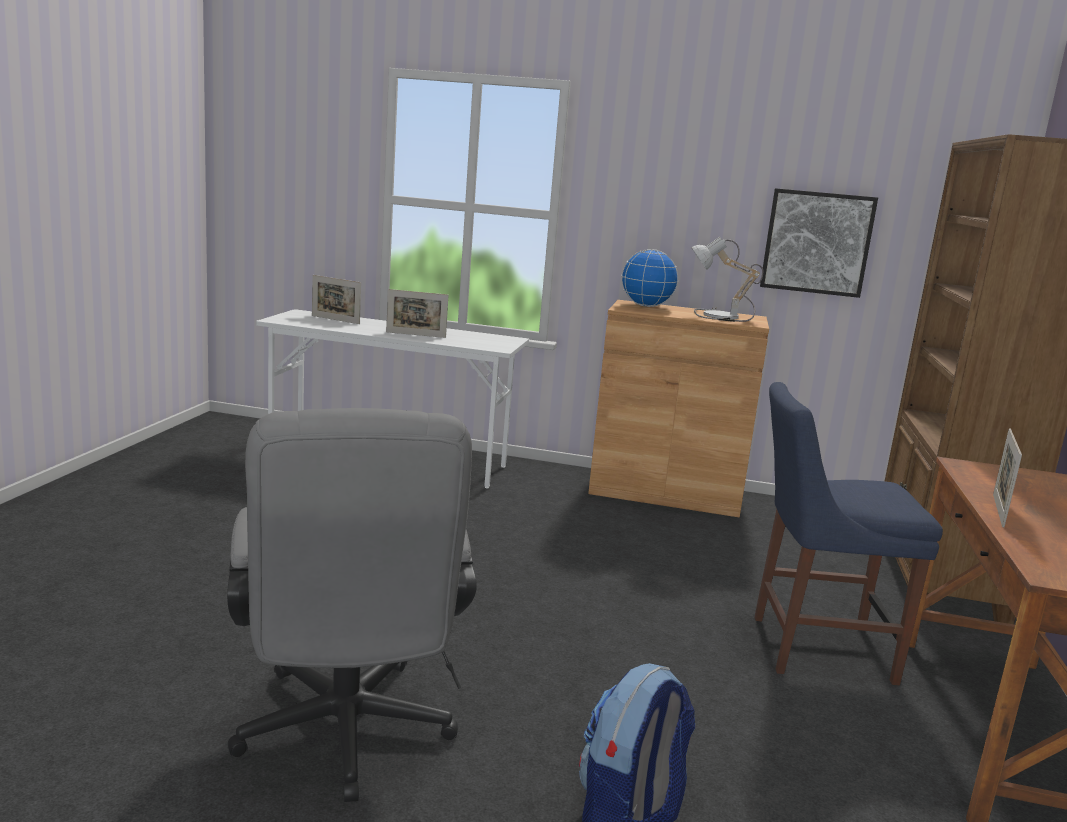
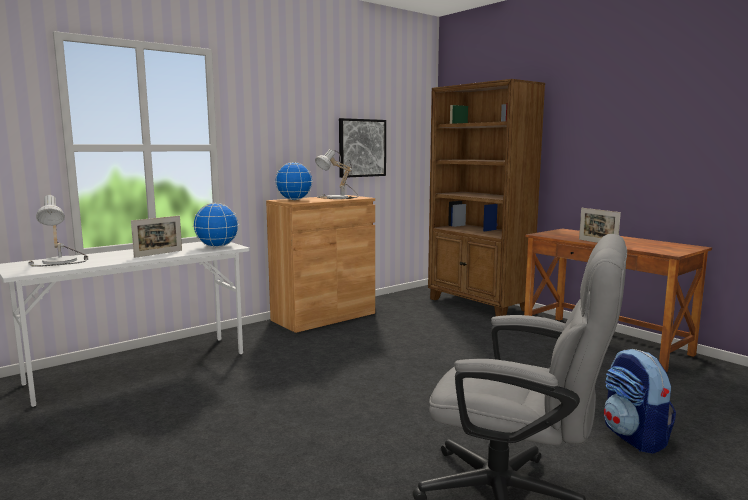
camera: 50 degrees left, 5 degrees down
(335, 320) = (63, 261): picture frame -> table lamp
(487, 344) = (217, 247): none -> globe
(813, 648) = (515, 346): blue chair -> none

